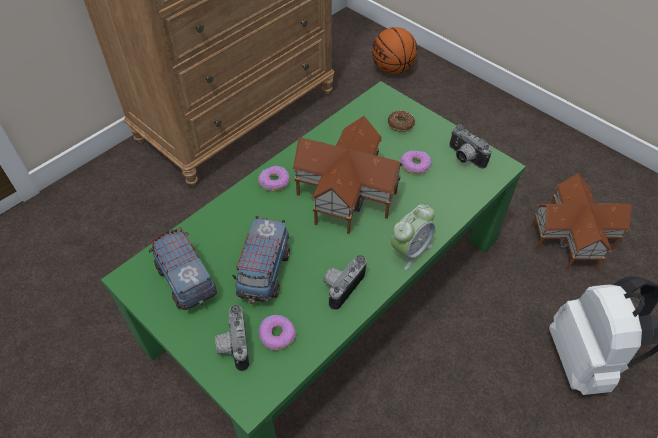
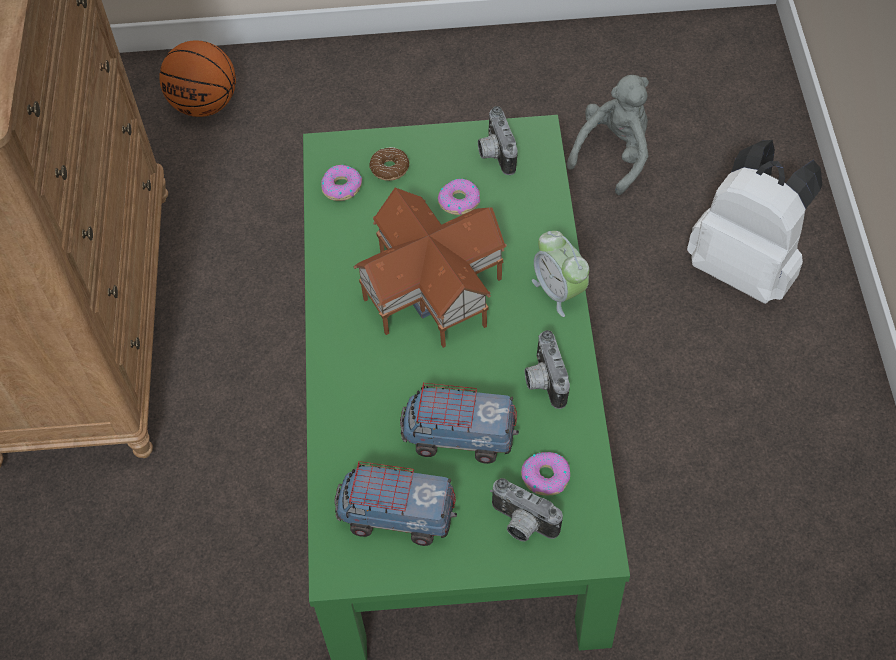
camera: 45 degrees left, 5 degrees up
(264, 273) = (459, 437): toy truck -> toy truck turned 135 degrees clockwise
(274, 181) = (344, 342): donut -> donut (341, 187)
(410, 250) = (559, 291): alarm clock -> alarm clock turned 150 degrees clockwise
(464, 158) = (494, 153): camera -> camera turned 75 degrees clockwise
(573, 238) = (614, 154): toy house -> grey plush toy

